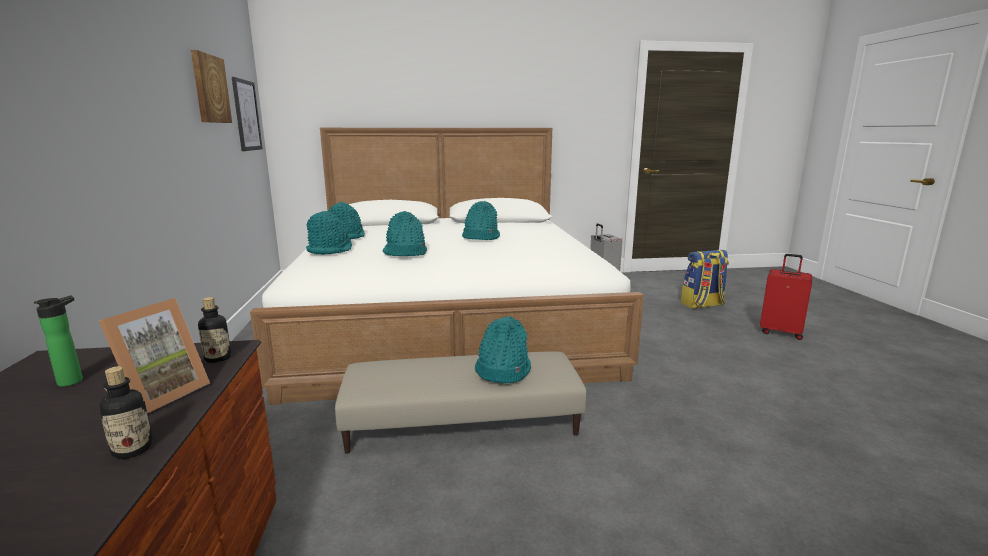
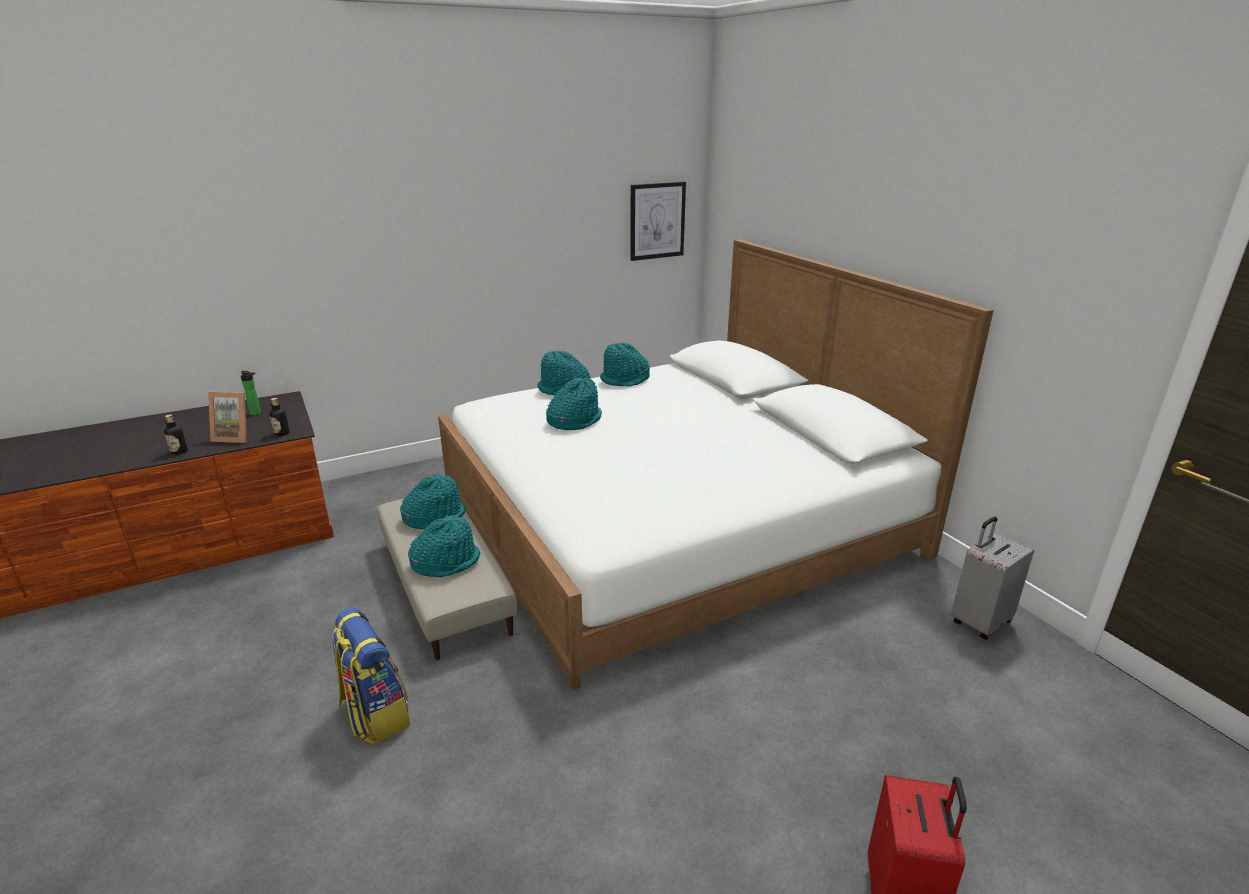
camera: 70 degrees right, 10 degrees up
(209, 89) = (575, 206): picture -> none
(480, 237) = (683, 441): turquoise hat -> turquoise hat (434, 517)
(702, 305) = (973, 773): backpack -> backpack (374, 714)

